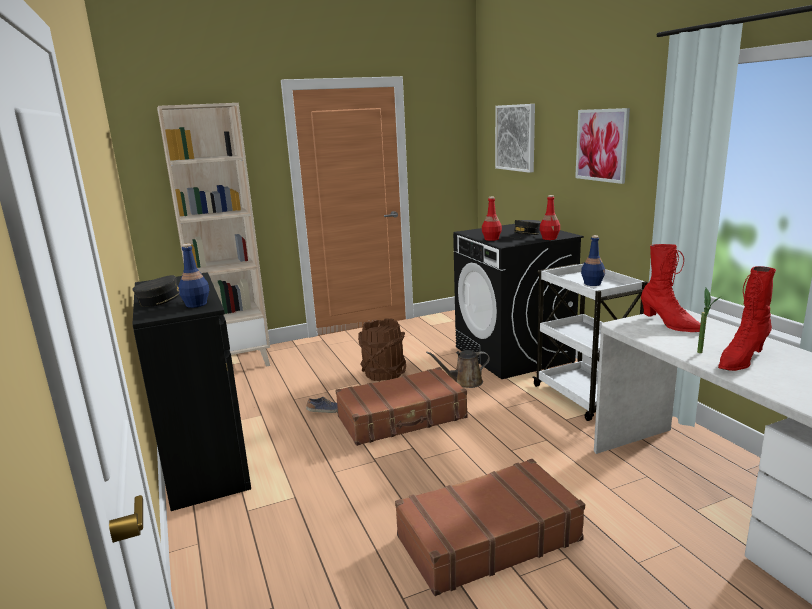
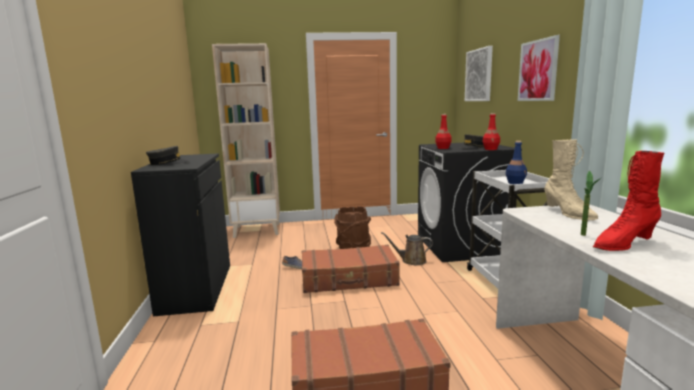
camera: 15 degrees right, 5 degrees down
(196, 304) = (184, 165): blue bottle -> none
(669, 324) = (568, 213): red boot -> beige boot

